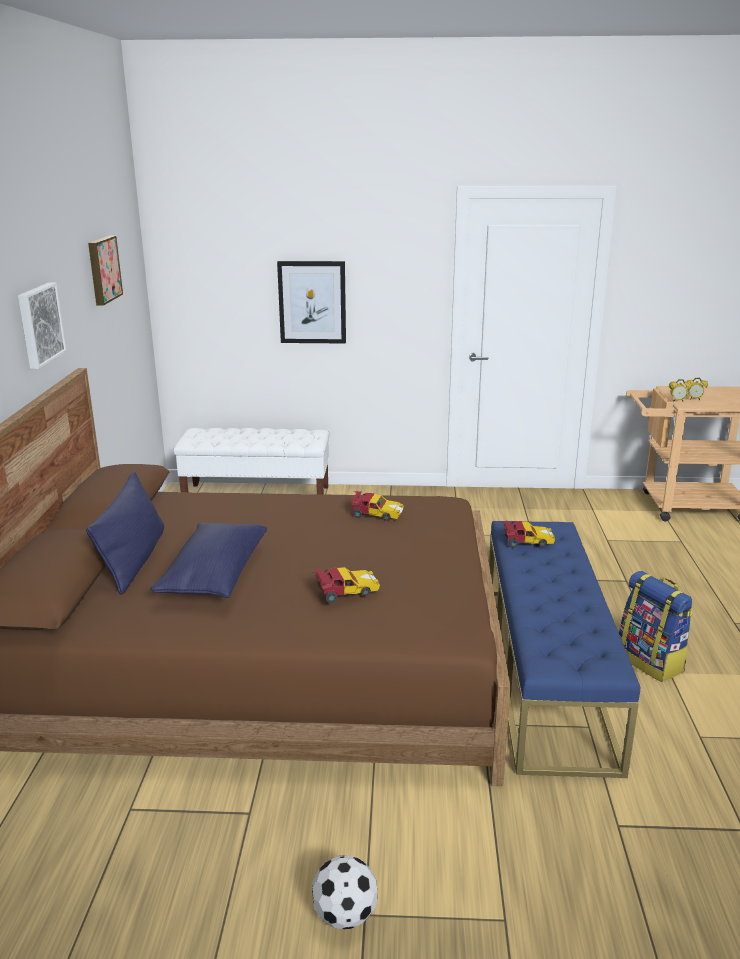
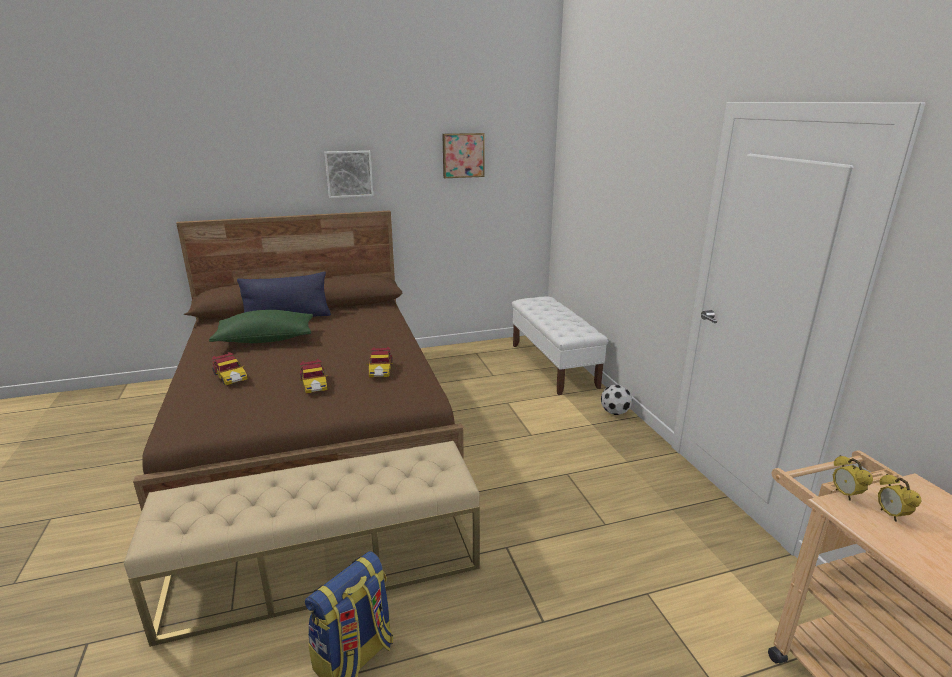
camera: 70 degrees right, 0 degrees up
(214, 576) = (266, 340): blue pillow -> green pillow
(312, 302) = (617, 215): picture -> none
(344, 914) = (54, 510): football -> football (615, 412)
(526, 541) = (405, 462): toy car -> toy car (314, 384)
(545, 670) = (324, 568): blue bench -> beige bench

